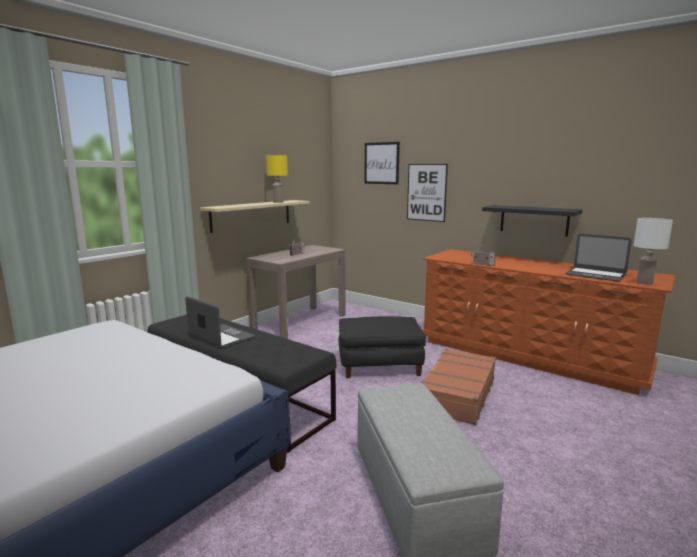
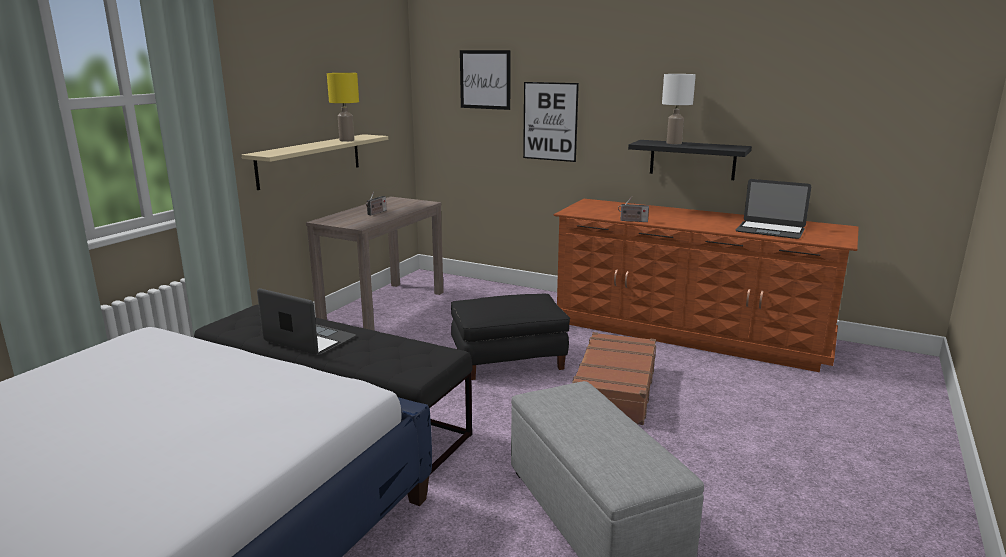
camera: 10 degrees left, 5 degrees up
(645, 283) = (827, 239): white table lamp -> white table lamp (674, 143)

